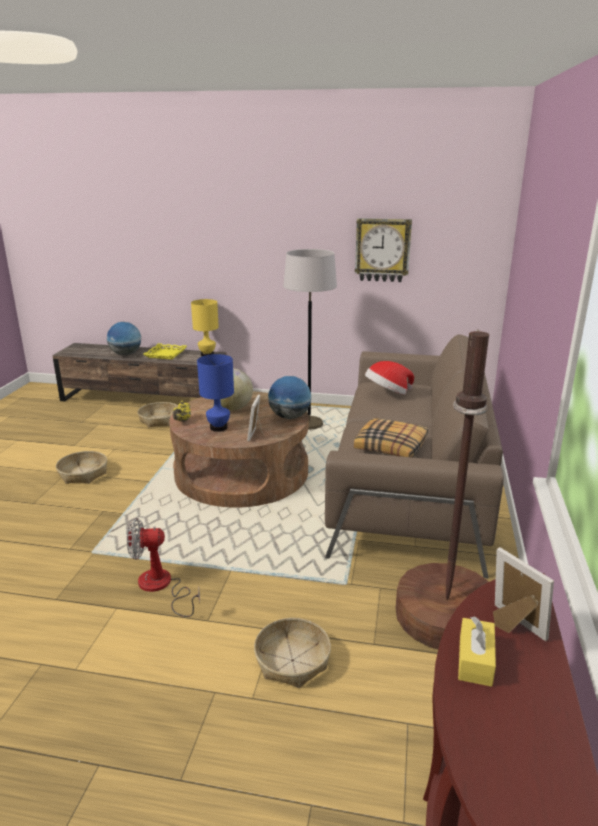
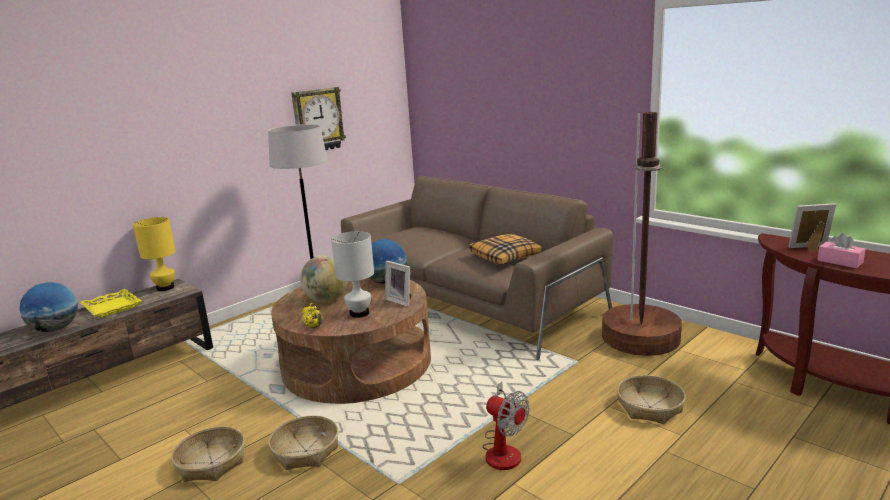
camera: 55 degrees left, 5 degrees down
(159, 420) = (165, 384): basket -> basket (305, 451)
(161, 587) = (503, 449): fan -> fan turned 75 degrees counterclockwise
(218, 428) = (359, 313): blue table lamp -> white table lamp
(387, 393) = (415, 237): hat -> none
(475, 660) = (840, 261): yellow tissue box -> pink tissue box

